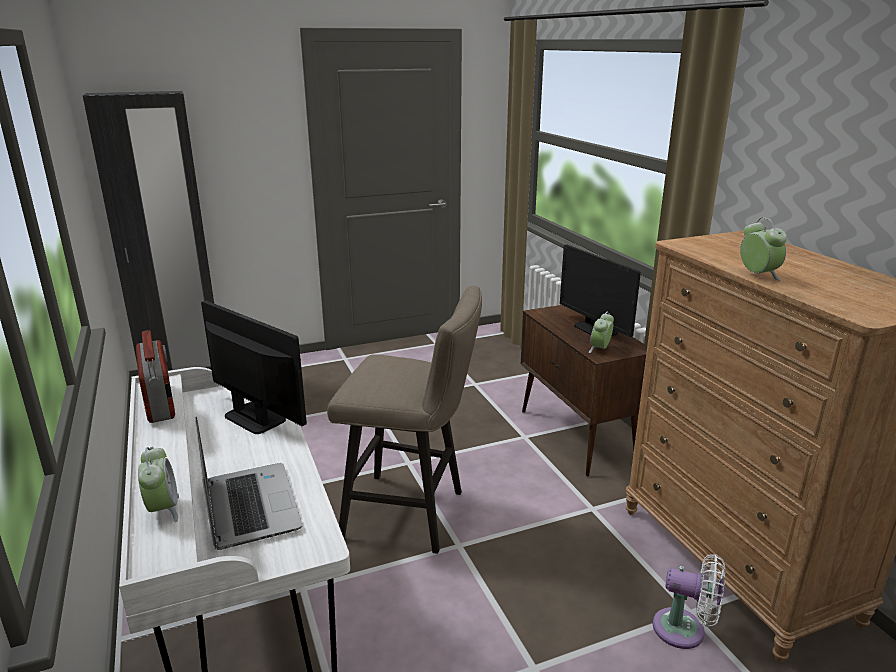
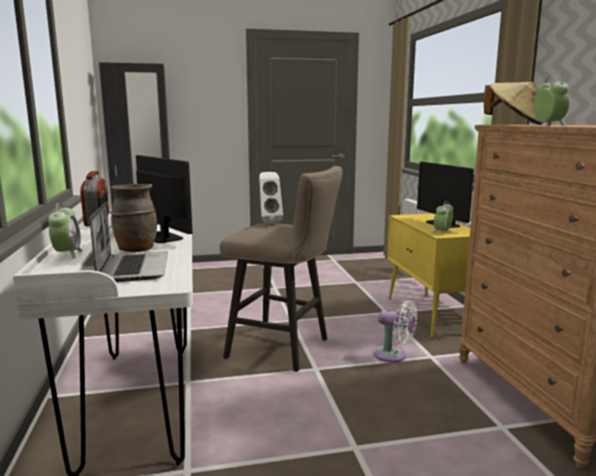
camera: 10 degrees right, 10 degrees down
(233, 456) = (136, 250): none -> brown vase
(384, 362) = (269, 223): none -> white speaker
(577, 436) = (429, 315): brown cabinet -> yellow cabinet
(684, 630) = (494, 438): white fan -> white fan (393, 355)
(705, 248) = (513, 124): none -> beige hat

